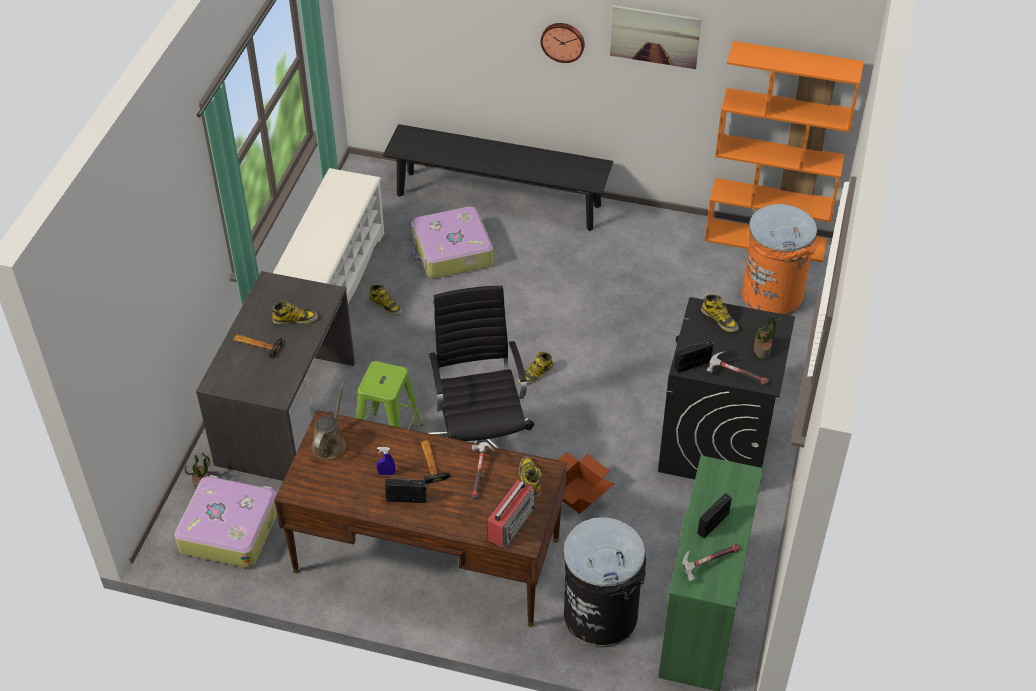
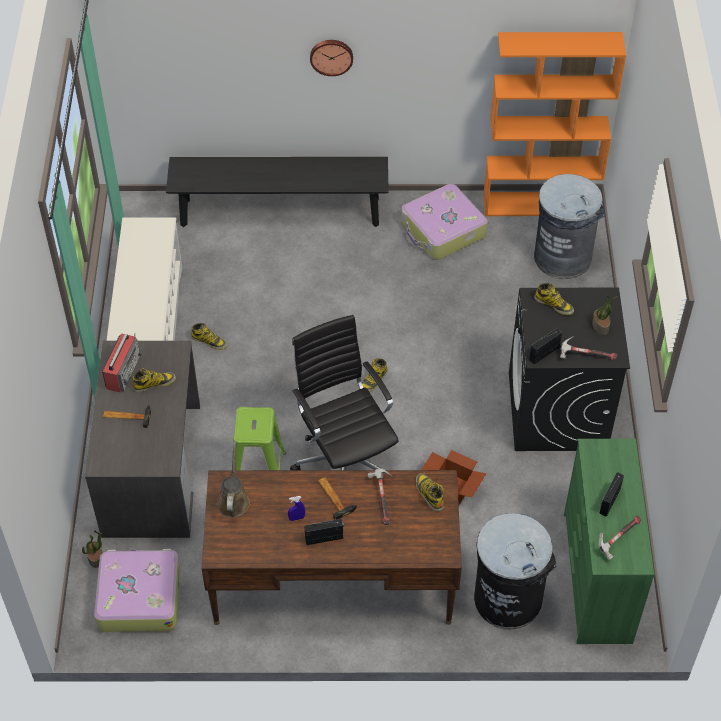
camera: 15 degrees left, 5 degrees up
(451, 252) = (253, 274): suitcase -> suitcase (442, 230)
(511, 523) = (427, 540): radio -> radio (123, 371)
(655, 36) = (421, 38): picture -> none
(772, 295) = (562, 257): orange trash can -> grey trash can

